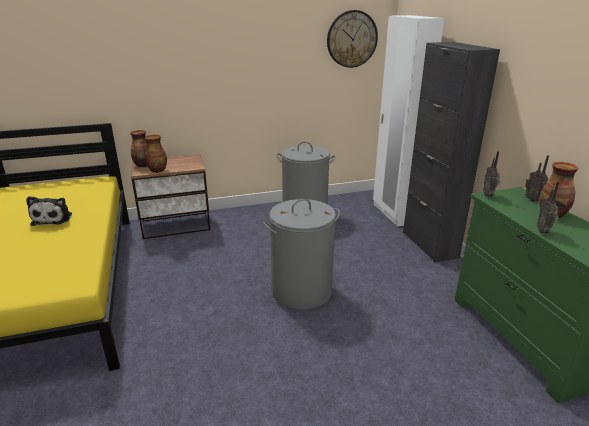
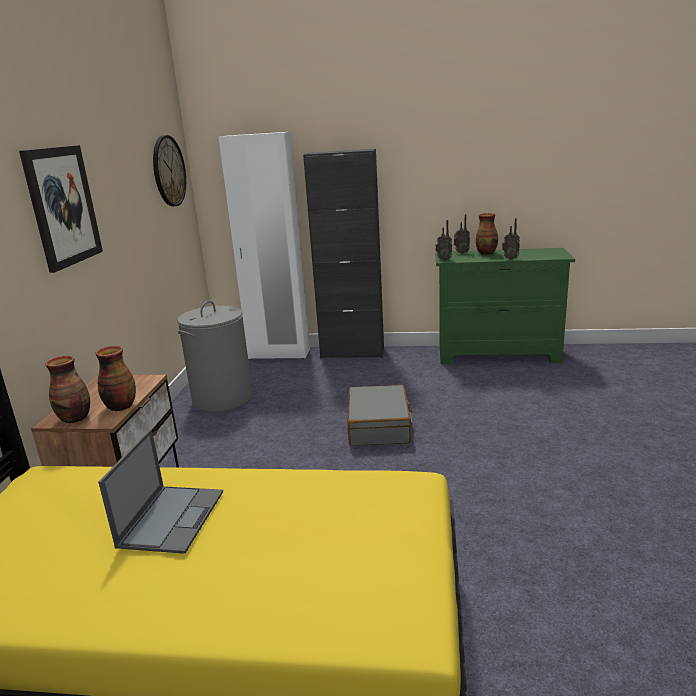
camera: 65 degrees left, 5 degrees down
(53, 218) = (172, 517): plush toy -> laptop
(201, 50) = (62, 206): none -> picture
(301, 291) = (379, 426): grey laundry basket -> grey suitcase

